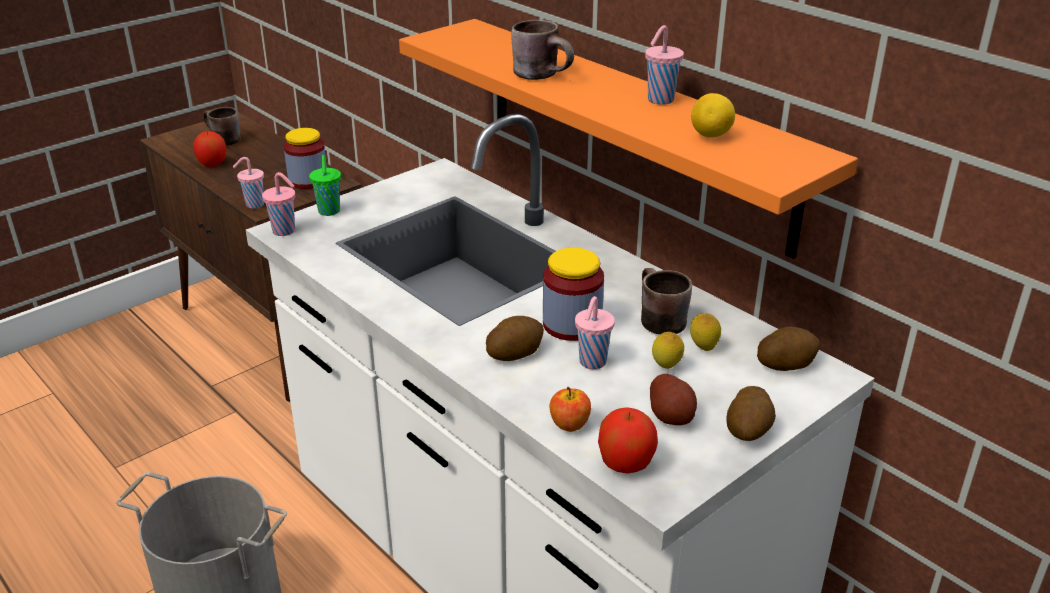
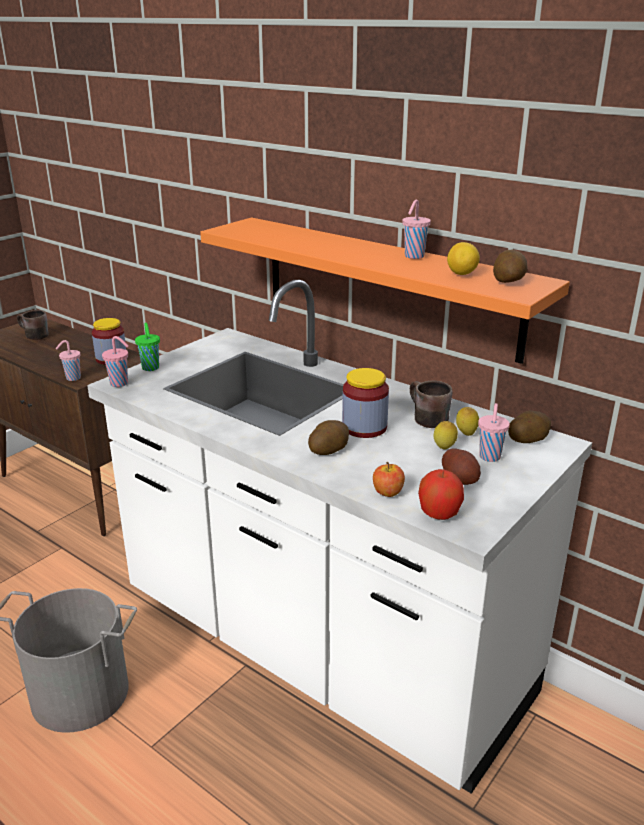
camera: 10 degrees left, 5 degrees down
(212, 164) = (30, 352): apple -> none
(545, 74) = (322, 246): brown mug -> none
(592, 363) = (389, 451): pink cup -> pink cup (489, 457)
(748, 430) = (519, 483): potato -> potato (508, 281)

